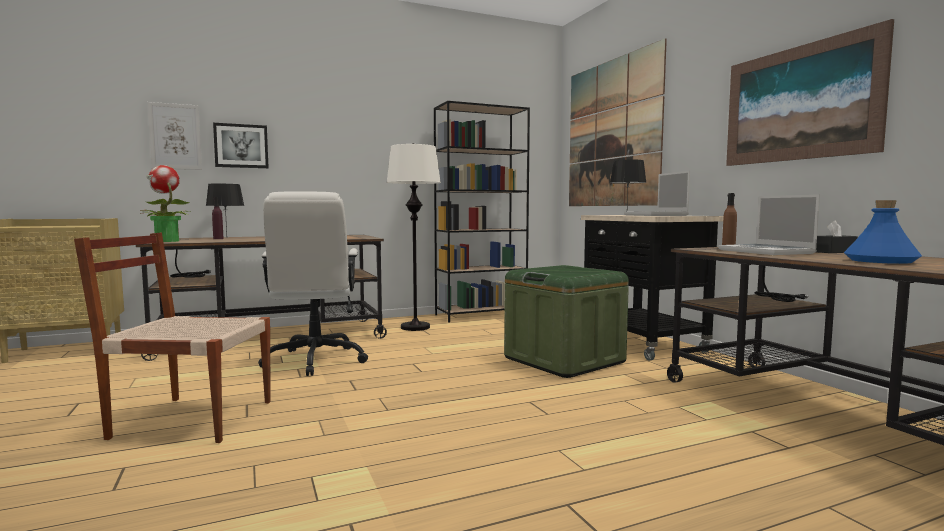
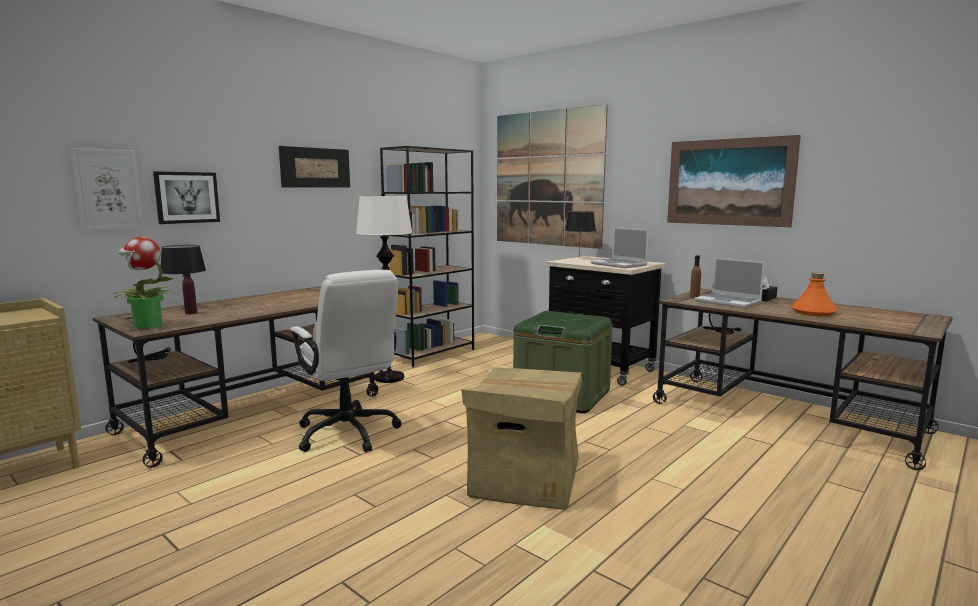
camera: 25 degrees left, 5 degrees up
(190, 419) = (325, 522): chair -> none
(365, 125) = (315, 167): none -> picture
(415, 421) = (525, 478): none -> cardboard box
(881, 261) = (813, 312): blue bottle -> orange bottle

